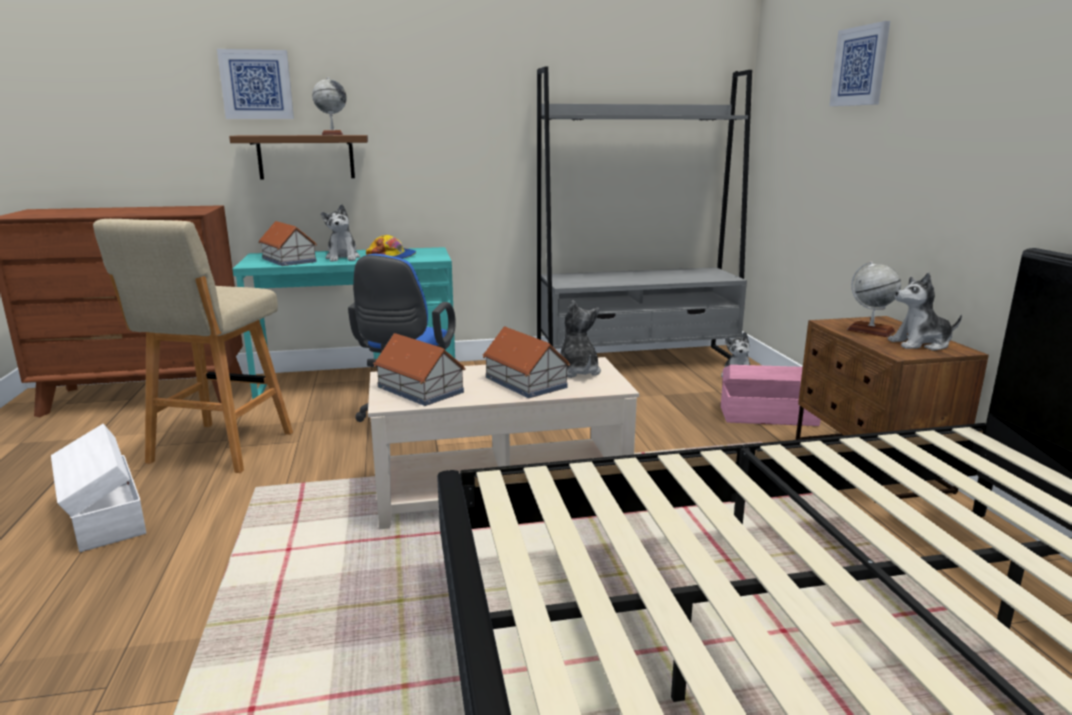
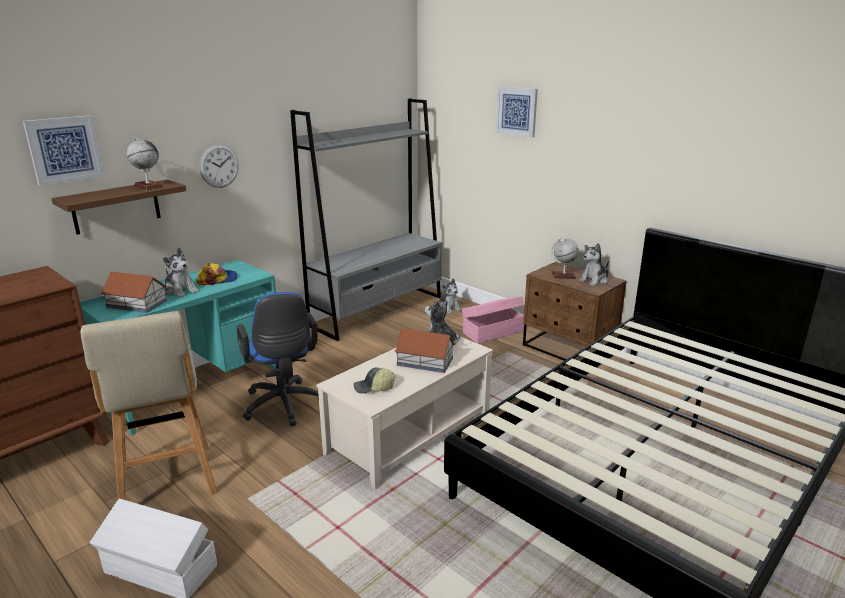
camera: 35 degrees left, 5 degrees up
(420, 390) = (374, 388): toy house -> cap
(434, 128) = (219, 166): none -> wall clock

